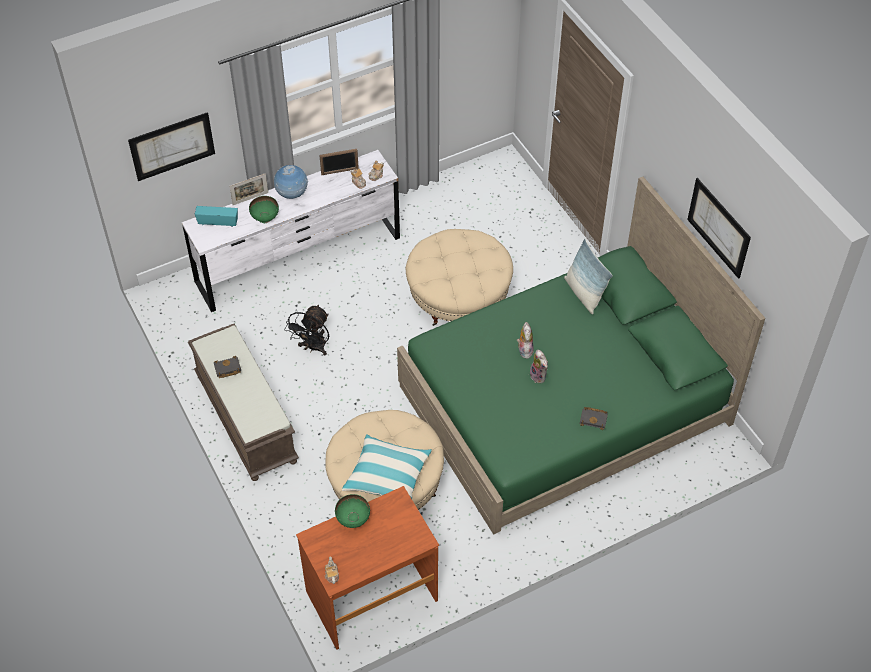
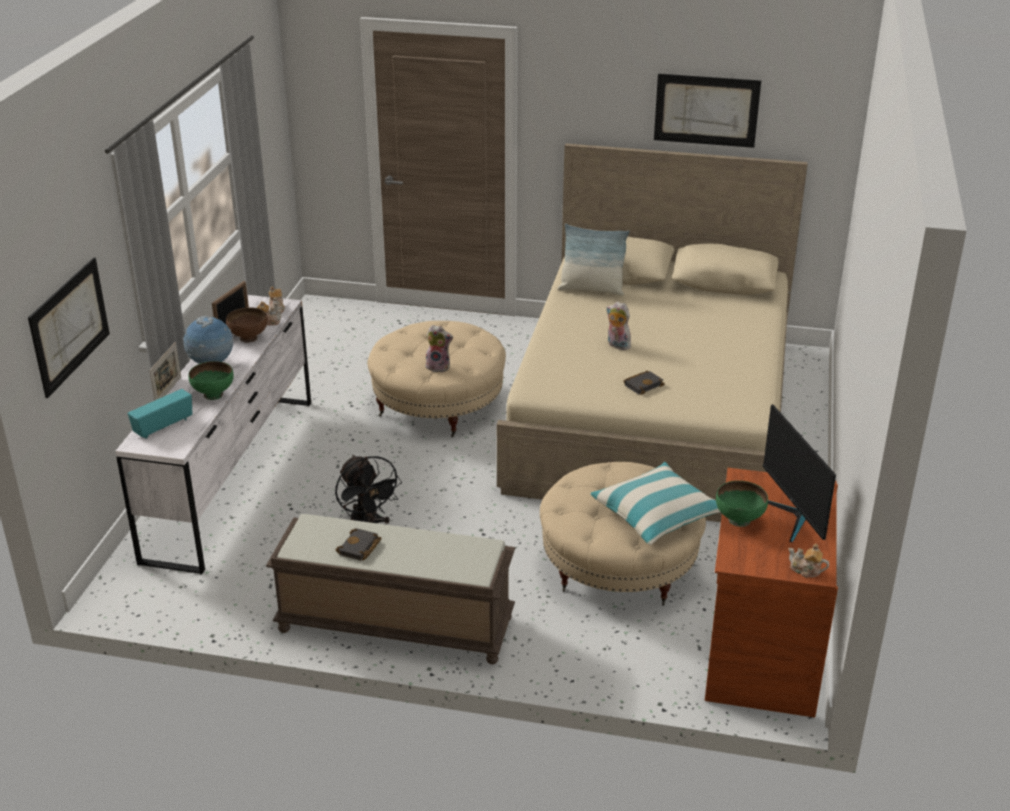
camera: 50 degrees left, 20 degrees down
(333, 188) = (248, 338): none -> brown bowl
(380, 543) = (793, 516): none -> monitor
(539, 376) = (660, 352): plush toy -> plush toy (439, 367)
(564, 404) = (654, 412): green bed -> beige bed
(594, 419) = (751, 348): black book -> black book (643, 384)

